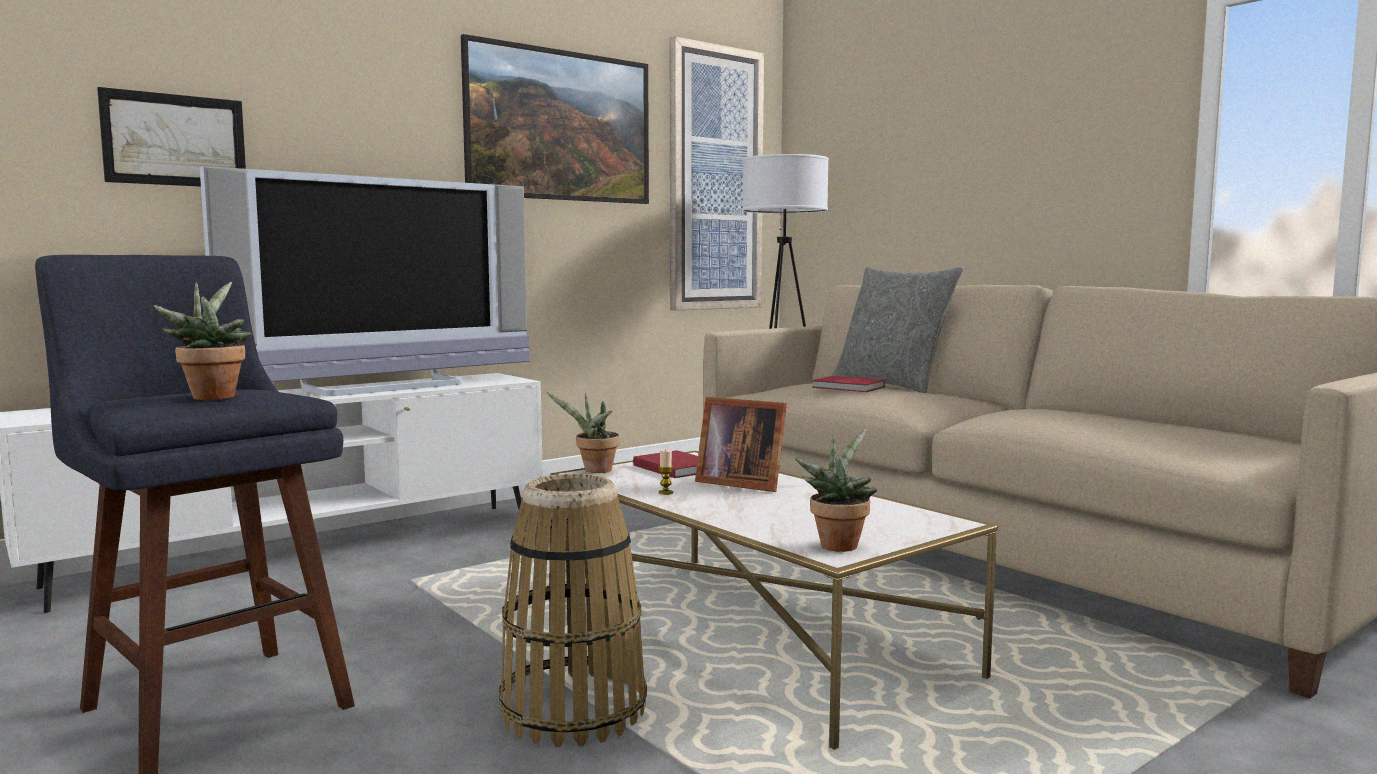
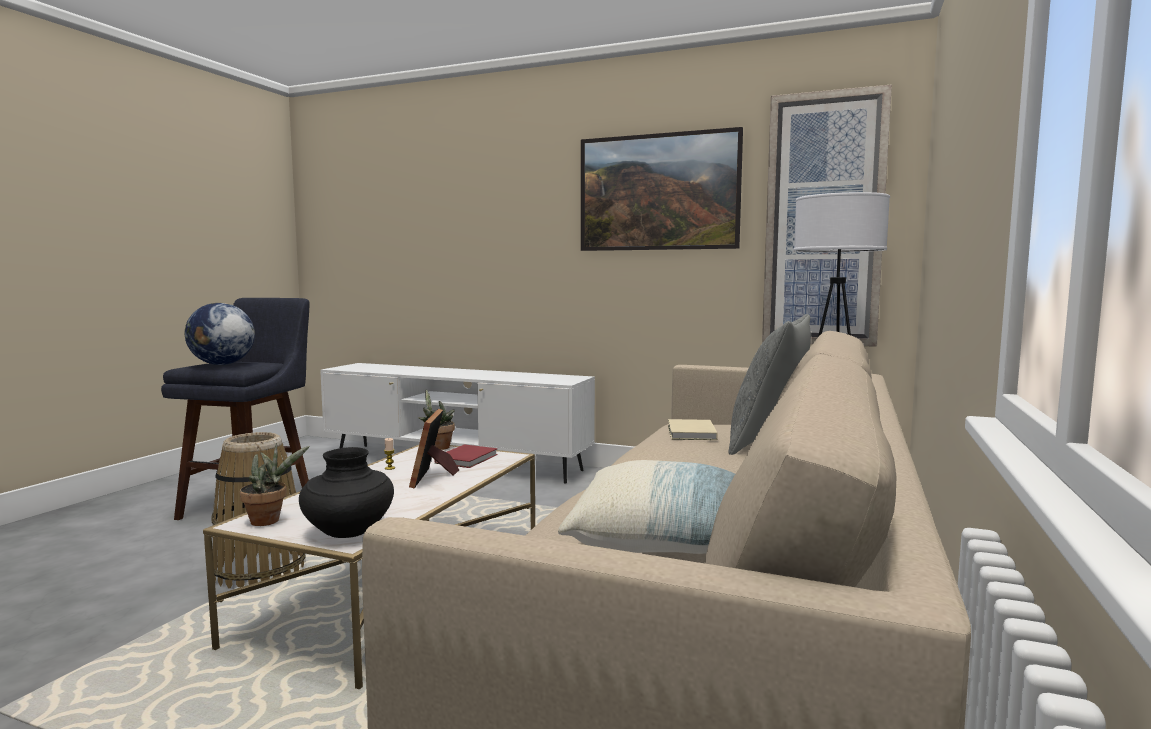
camera: 60 degrees right, 0 degrees up
(175, 140) = (429, 231): picture -> none
(212, 396) = (221, 364): potted plant -> globe
(388, 387) = (499, 375): television -> none
(849, 387) = (690, 433): red book -> beige book
(916, 521) = (348, 532): none -> black vase
(1148, 422) = (668, 540): none -> pillow

